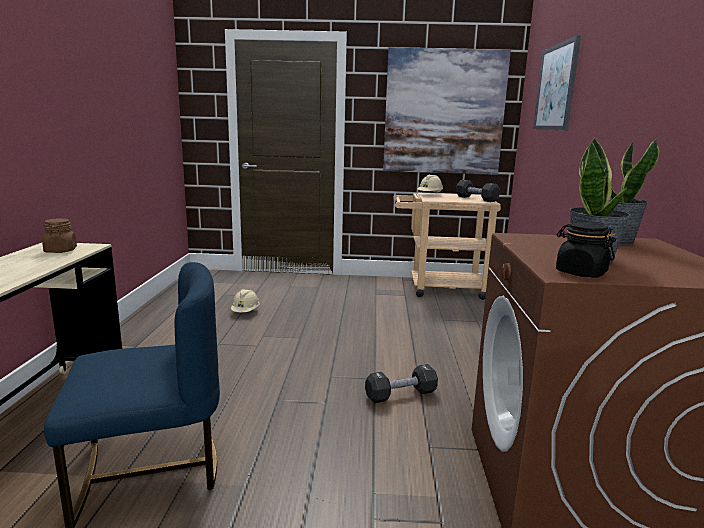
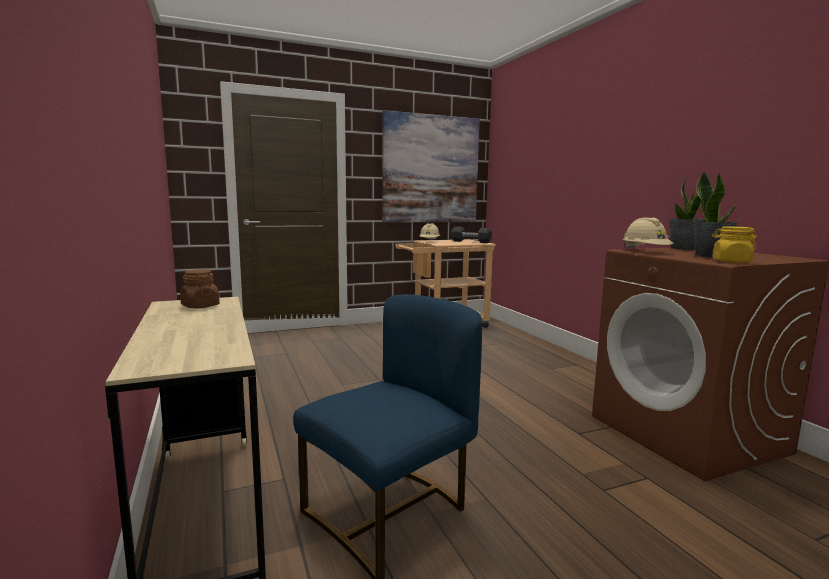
camera: 25 degrees left, 5 degrees down
(245, 312) = (297, 368): beige hard hat -> beige hard hat (645, 251)
(401, 395) = (514, 404): black dumbbell -> none
(556, 88) = (539, 148): picture -> none
(580, 273) = (731, 261): black jar -> yellow jar

